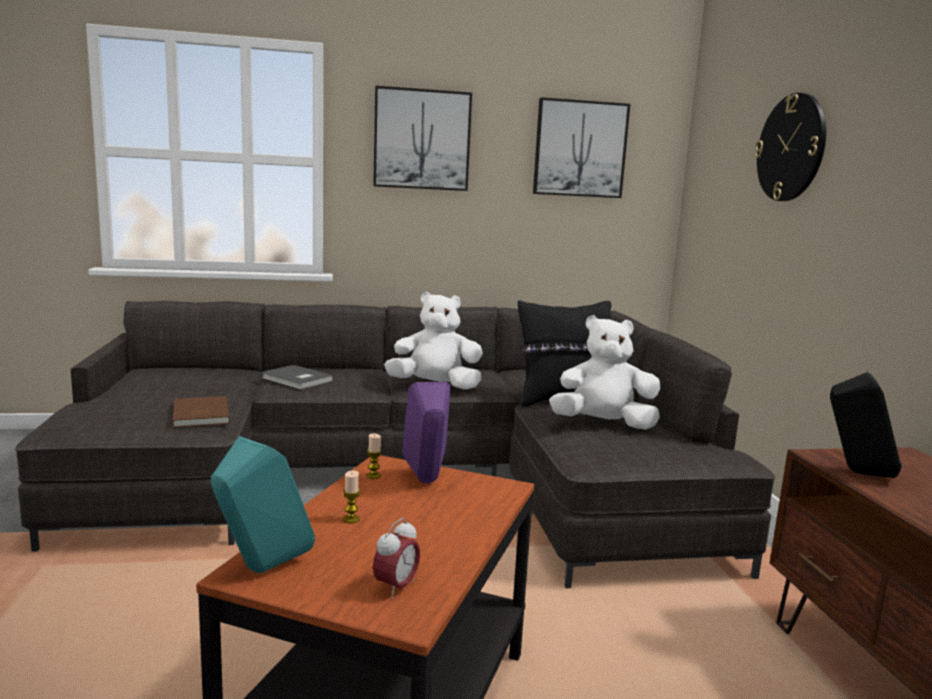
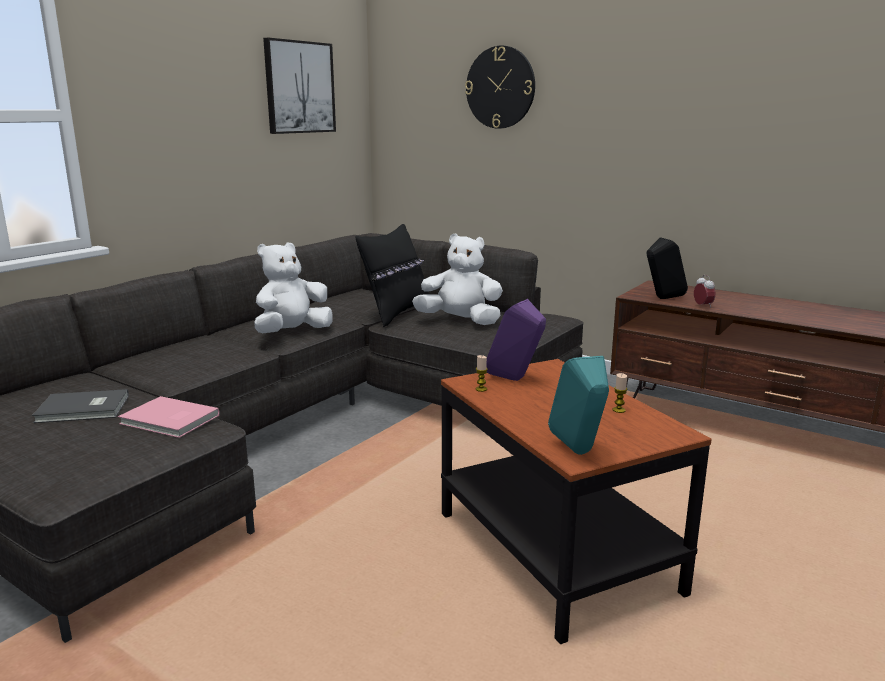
camera: 45 degrees left, 5 degrees up
(199, 415) = (169, 420): brown book -> pink book
(296, 380) = (165, 365): grey book -> grey book (84, 409)
(351, 519) = (540, 413): candle -> candle (619, 410)
(396, 587) = (644, 427): alarm clock -> alarm clock (703, 306)
(422, 140) = (169, 84): picture -> none
(603, 424) = (460, 321): white plush toy -> white plush toy turned 60 degrees clockwise

